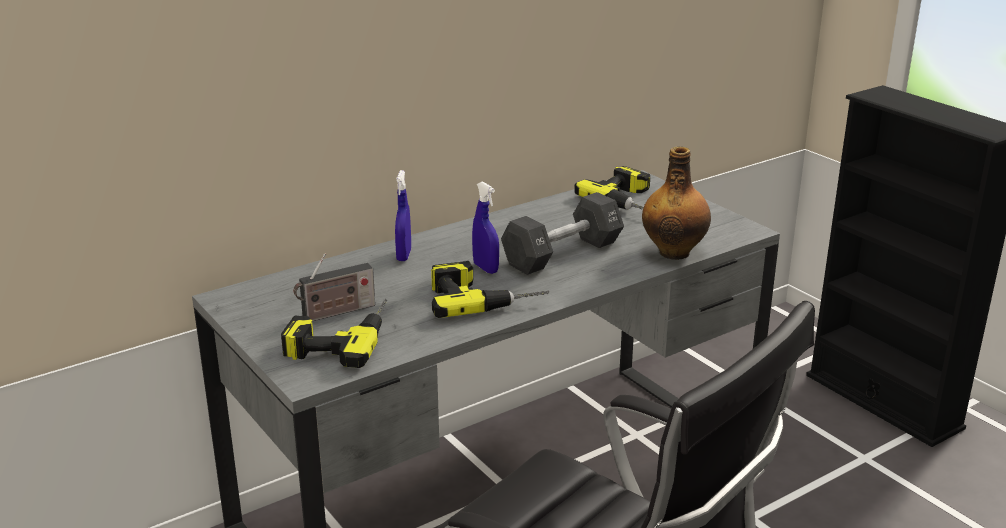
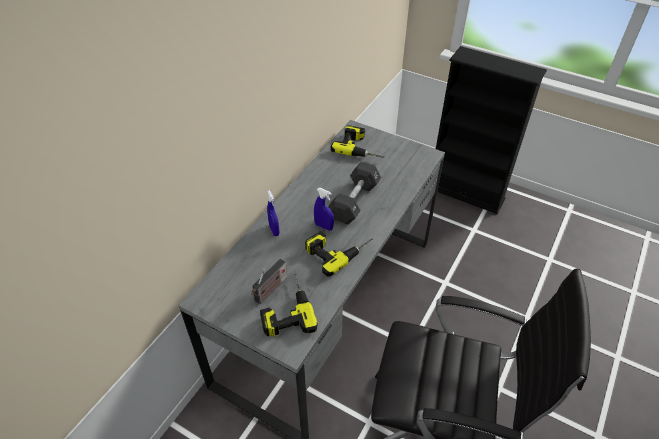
camera: 25 degrees left, 20 degrees up
(674, 252) = (406, 182): bottle -> none

